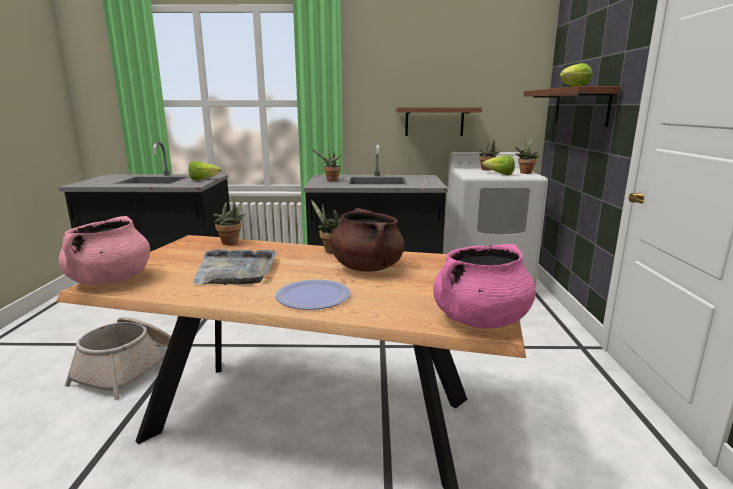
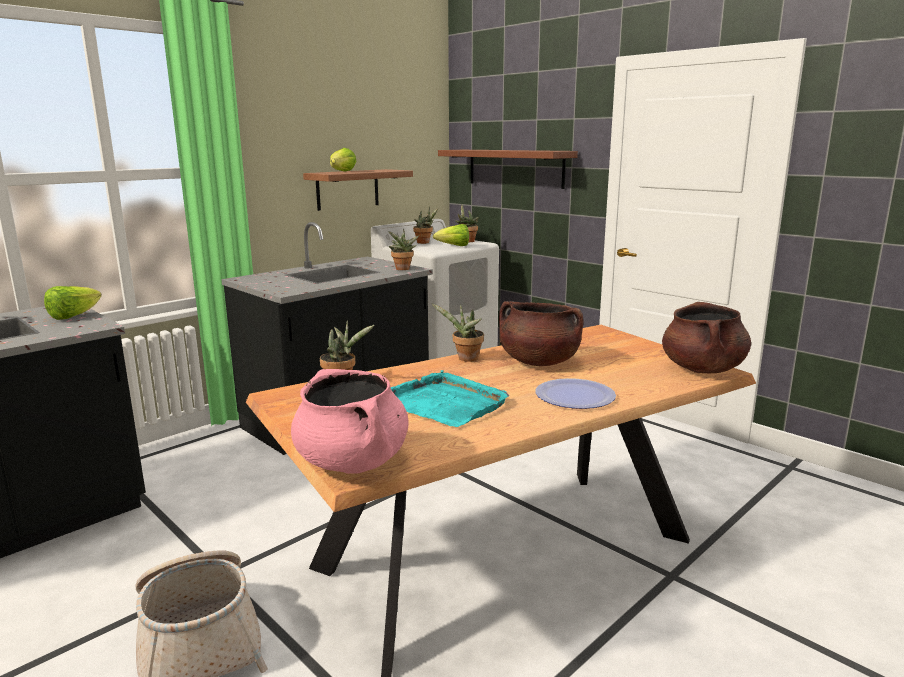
camera: 45 degrees left, 0 degrees up
(236, 270) = (444, 403): grey tray -> turquoise tray
(331, 180) = (279, 283): potted plant -> potted plant (402, 269)
(480, 320) = (702, 369): pink cooking pot -> brown cooking pot
(573, 87) = (528, 150): lettuce -> lettuce (342, 171)

